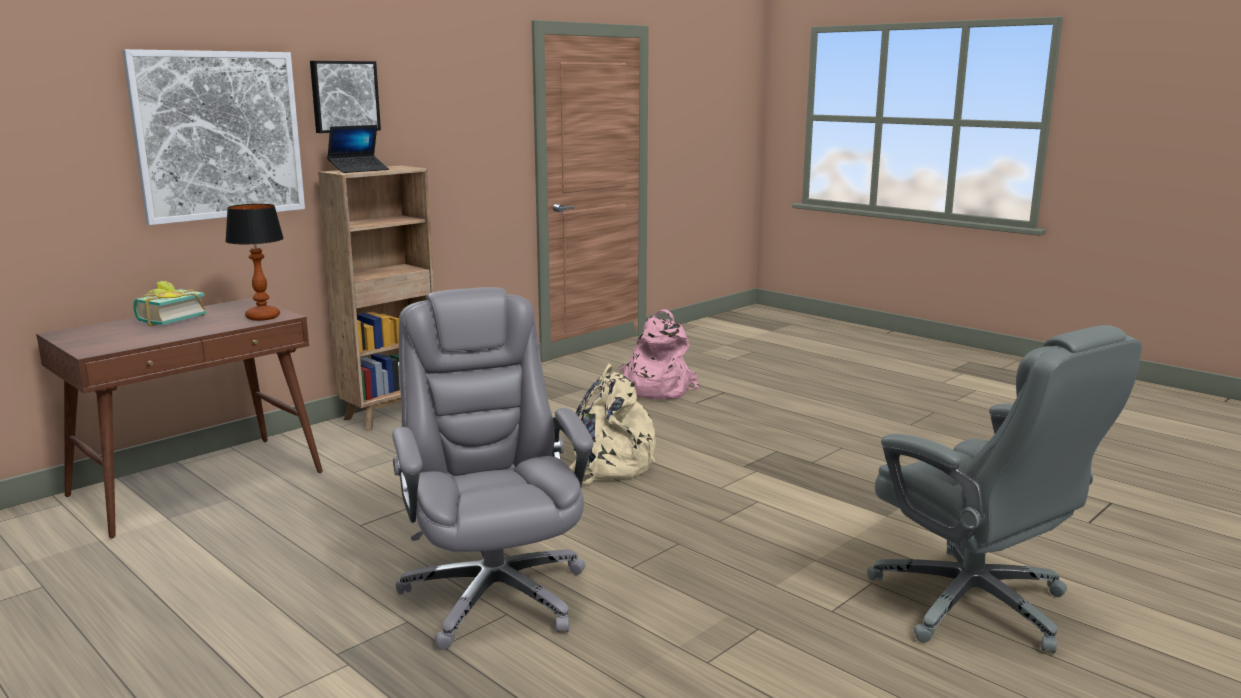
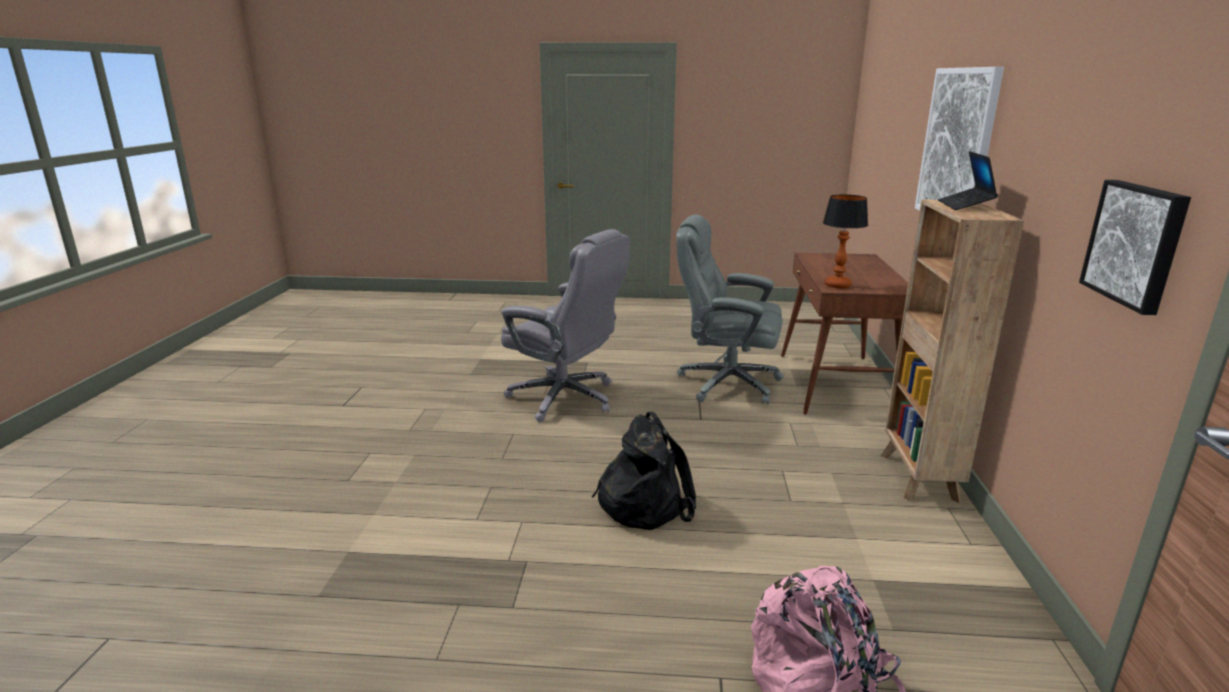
camera: 140 degrees right, 5 degrees up
(168, 319) = (870, 272): book -> none
(344, 96) = (1024, 120): picture -> picture (1136, 244)
(607, 466) = (644, 503): beige backpack -> black backpack
(975, 605) = (268, 490): grey office chair -> grey office chair (726, 383)

